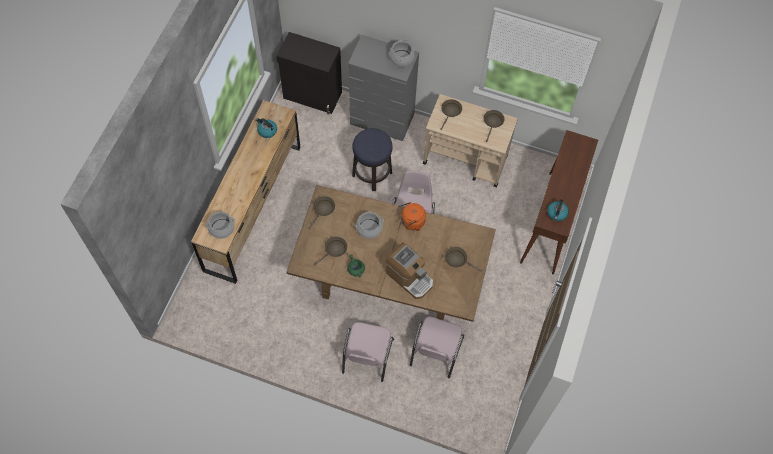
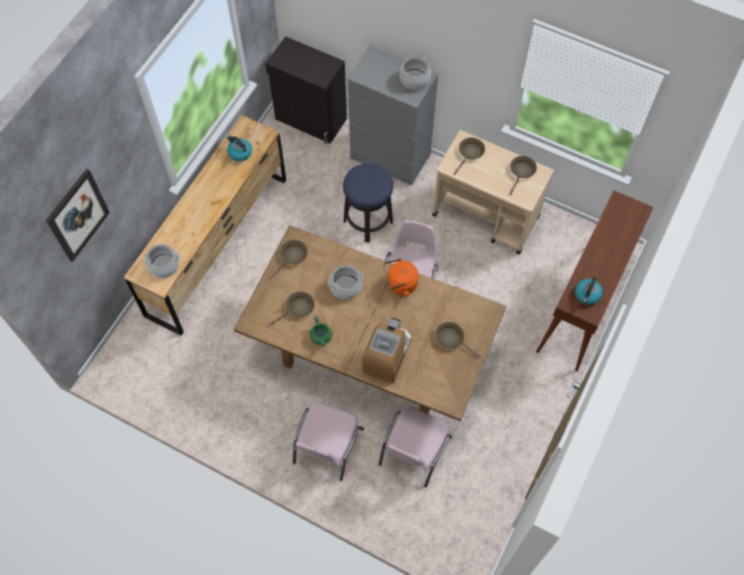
camera: 10 degrees right, 0 degrees up
(159, 196) = (77, 215): none -> picture
(409, 277) = (387, 355): coffee machine -> coffee machine turned 120 degrees counterclockwise

